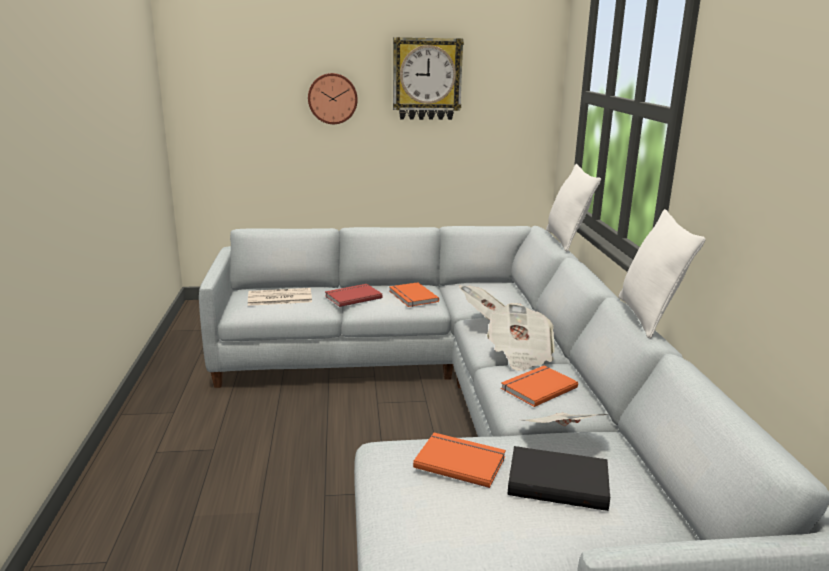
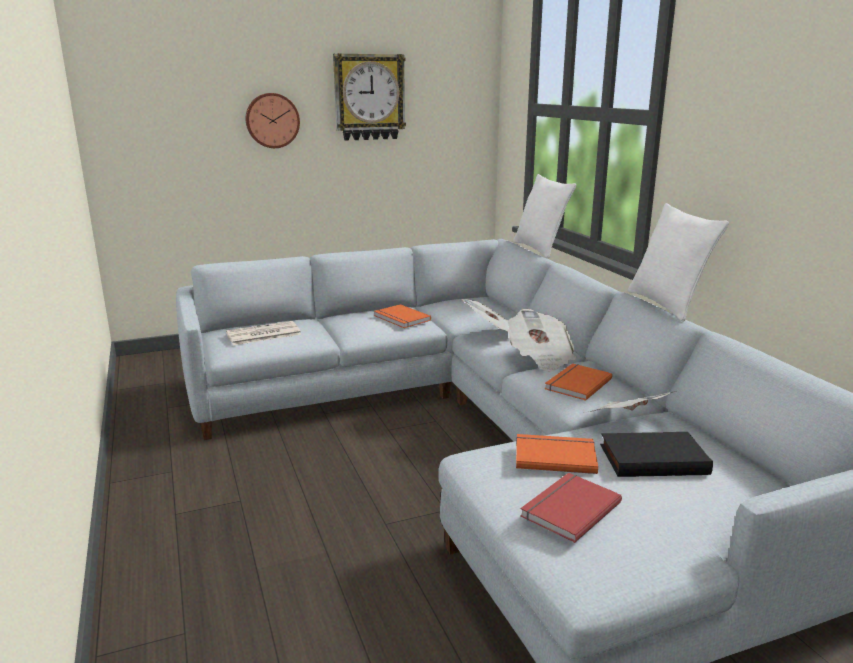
camera: 15 degrees left, 0 degrees up
(352, 297) = (340, 325): red book -> red book (568, 508)

